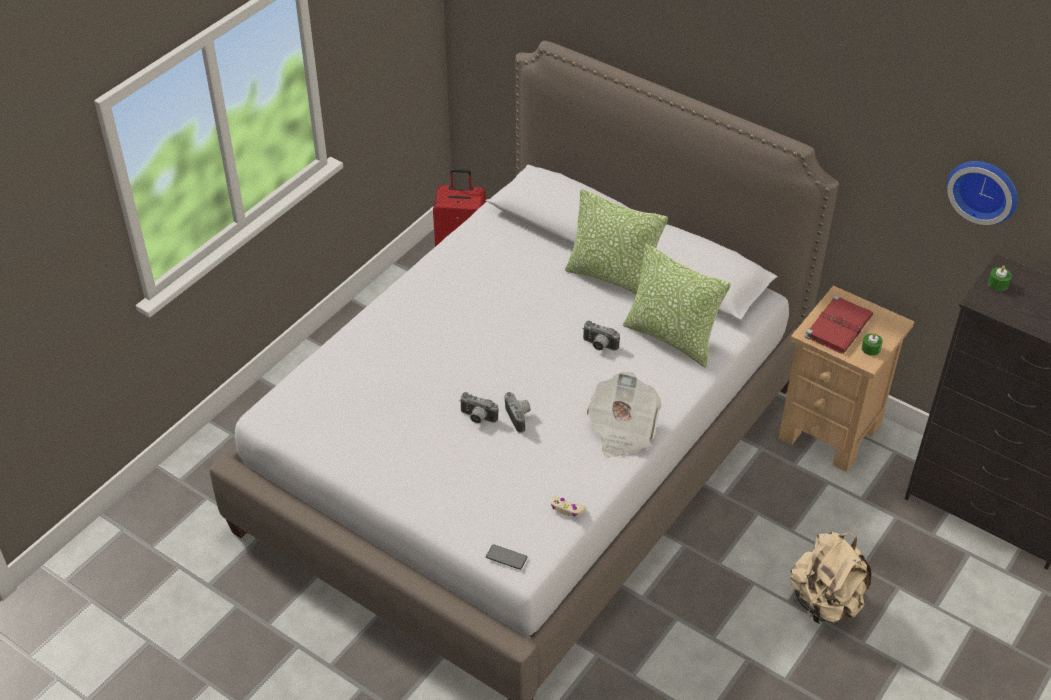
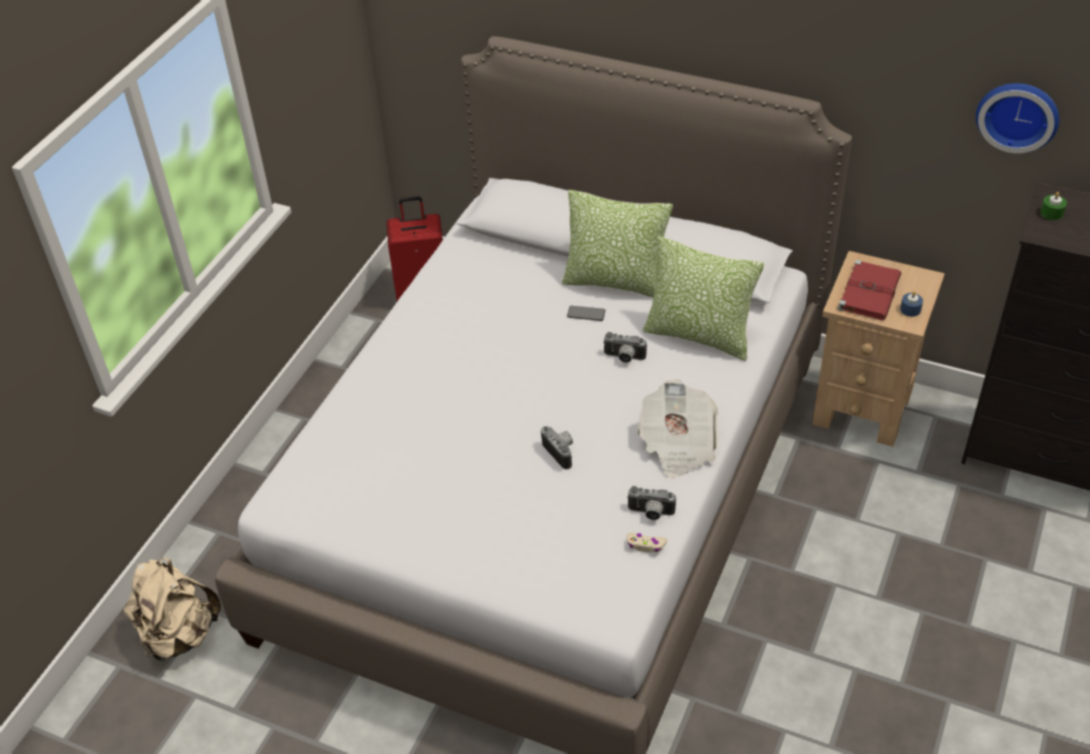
camera: 10 degrees left, 0 degrees up
(477, 418) = (514, 462): camera -> camera (650, 513)
(506, 557) = (594, 614): phone -> phone (586, 314)
(825, 602) = (916, 590): beige backpack -> beige backpack (179, 635)
(871, 348) = (910, 309): green candle -> blue candle

